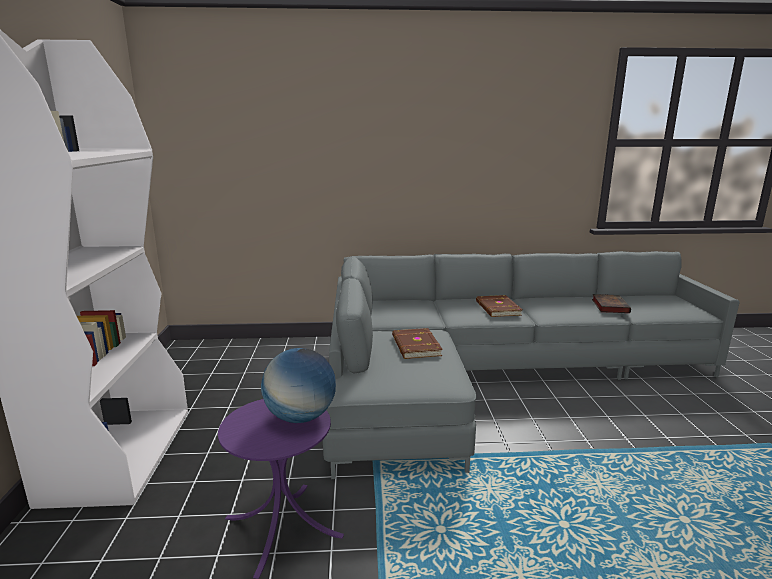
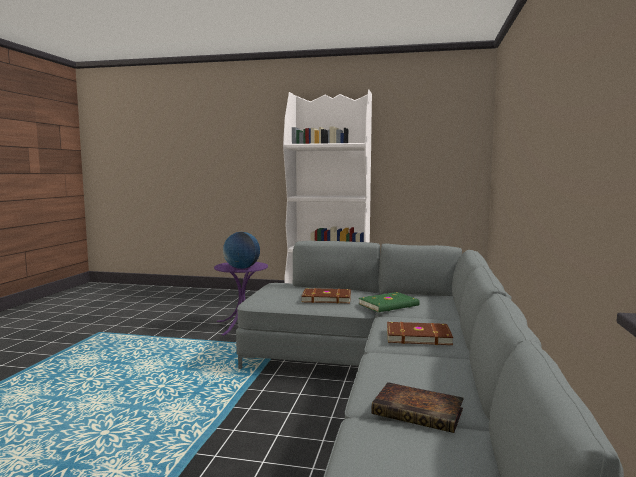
camera: 105 degrees right, 10 degrees down
(420, 319) = (389, 305): none -> green book

